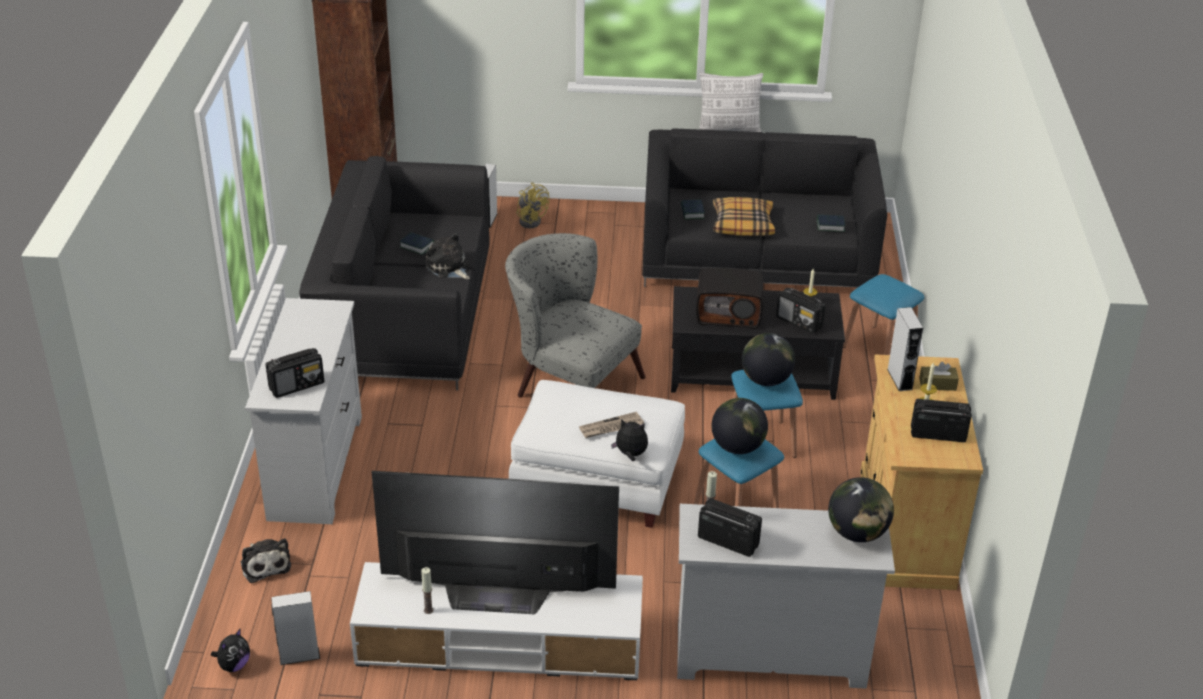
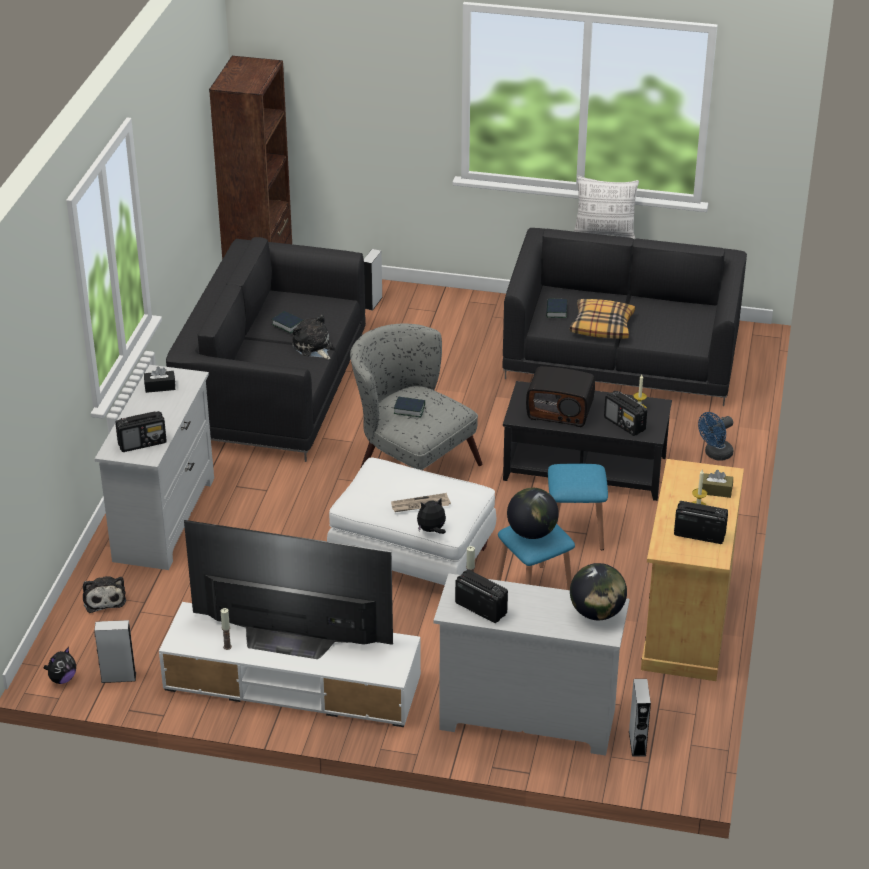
camera: 10 degrees right, 0 degrees up
(303, 321) = (160, 387): none -> black tissue box
(531, 220) = (413, 306): yellow fan -> none
(630, 455) = (432, 530): plush toy -> plush toy turned 45 degrees counterclockwise
(766, 380) = (576, 475): globe -> none
(830, 226) = (686, 334): book -> book (409, 409)
(879, 347) = (715, 454): blue stool -> blue fan
(899, 379) = (681, 483): grey speaker -> grey speaker (637, 743)

